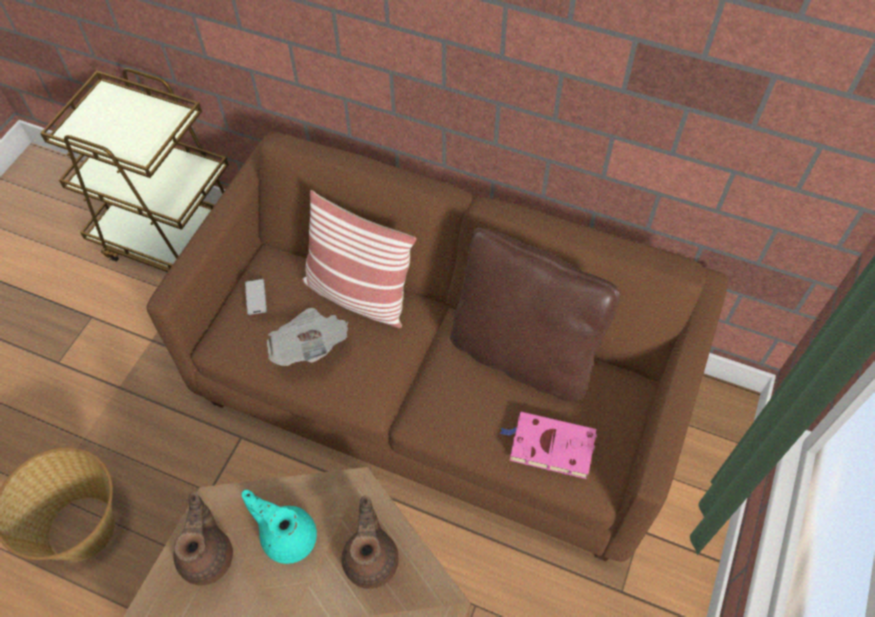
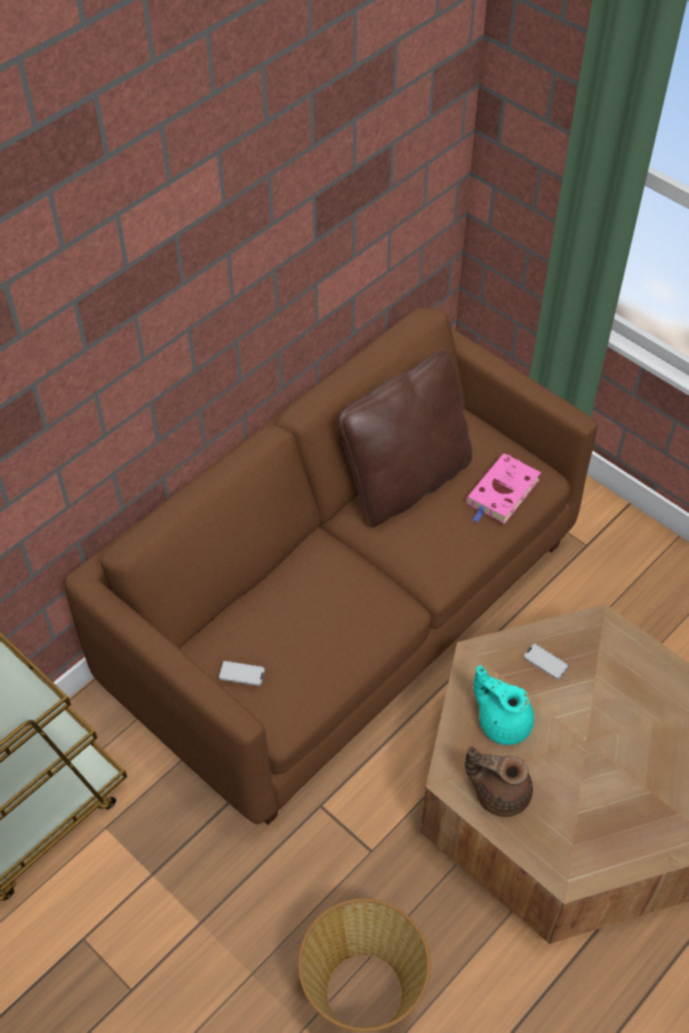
camera: 70 degrees left, 5 degrees down
(288, 536) = (502, 722): turquoise teapot -> turquoise teapot turned 75 degrees clockwise
(309, 346) = (326, 639): newspaper -> none
(358, 295) = (283, 585): pillow -> none
(372, 558) = (545, 662): brown teapot -> phone

